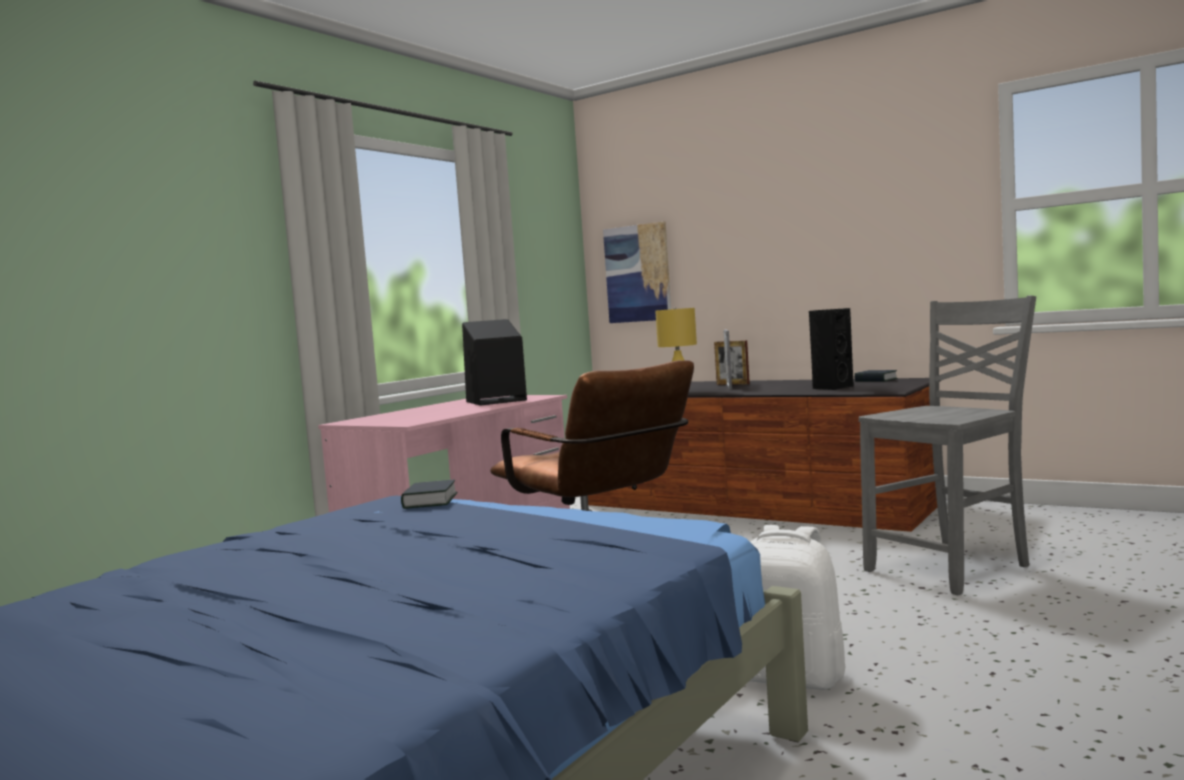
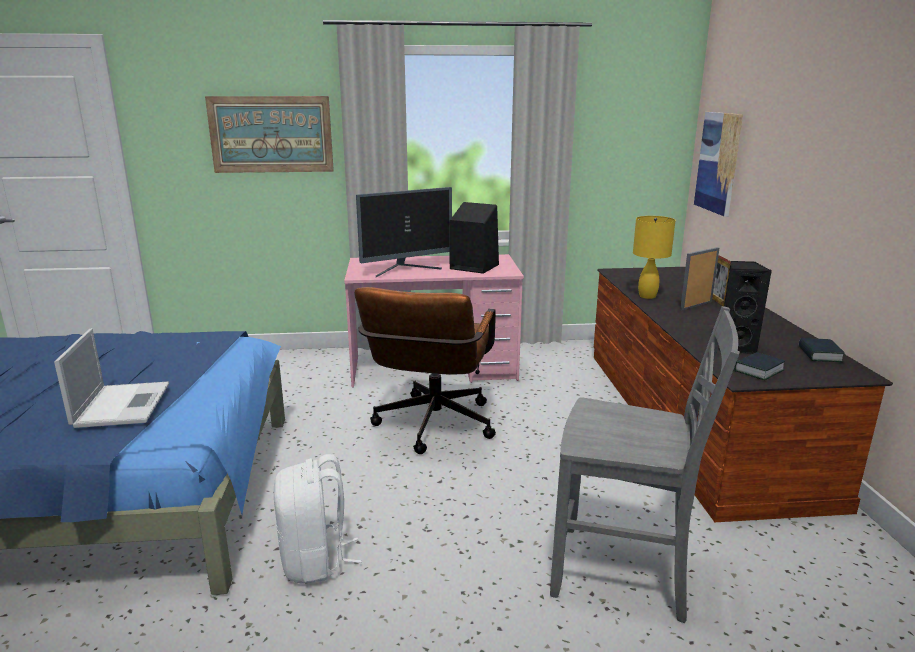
camera: 50 degrees right, 15 degrees up
(169, 243) = (271, 134): none -> picture
(430, 501) = (224, 346): book -> book (758, 370)
(437, 413) = (406, 269): none -> monitor
(551, 535) = (122, 404): none -> laptop

